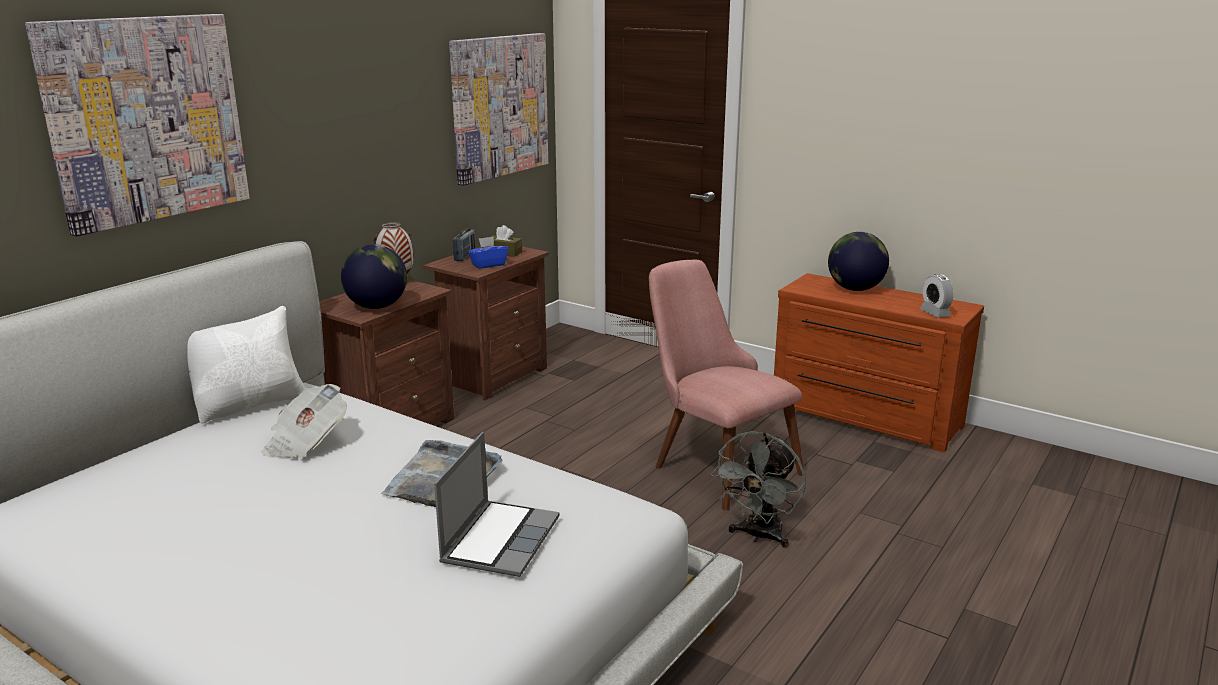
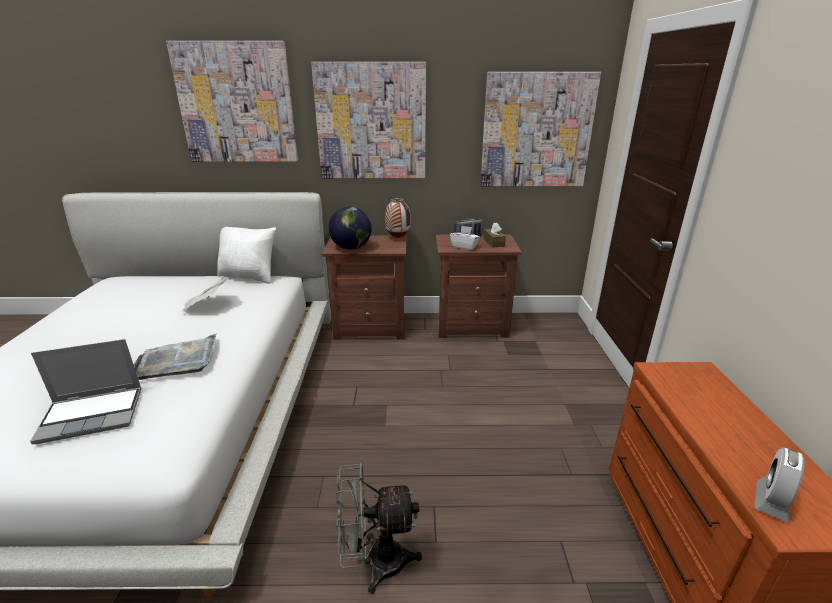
camera: 55 degrees right, 5 degrees up
(335, 121) = (371, 122): none -> picture
(488, 265) = (464, 246): blue tissue box -> white tissue box
(714, 464) = (468, 477): pink chair -> none
(855, 289) = (726, 407): globe -> none

